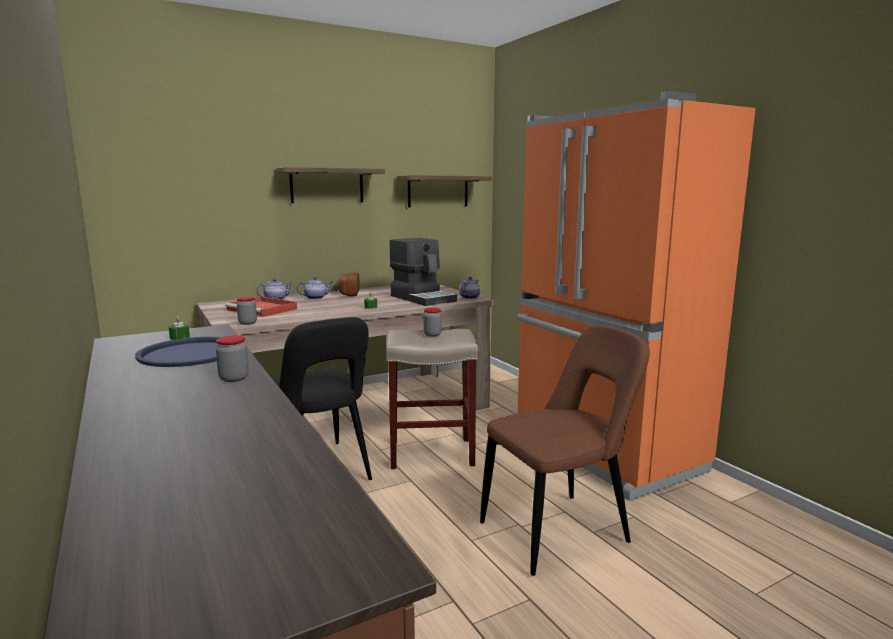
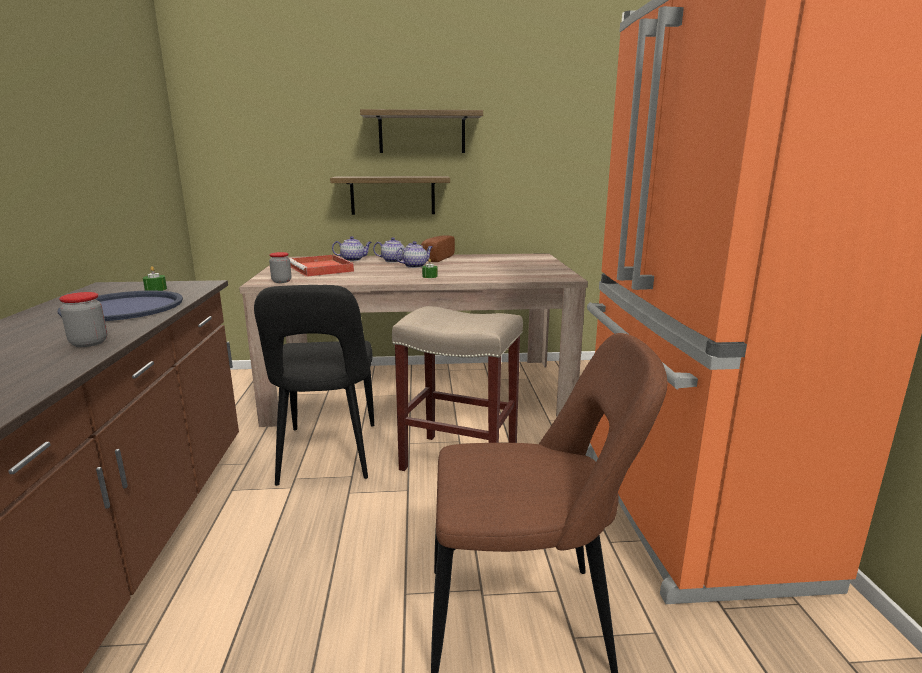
camera: 25 degrees right, 5 degrees up
(423, 298) = (505, 271): coffee machine -> none
(432, 334) = (461, 317): jar -> none
(438, 191) = (564, 140): shelf -> shelf (392, 195)
(469, 297) = (563, 275): teapot -> teapot (415, 266)

